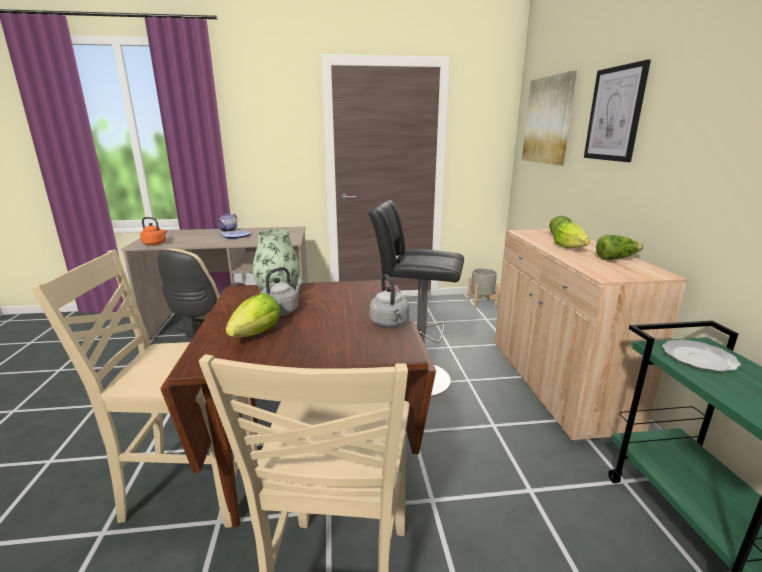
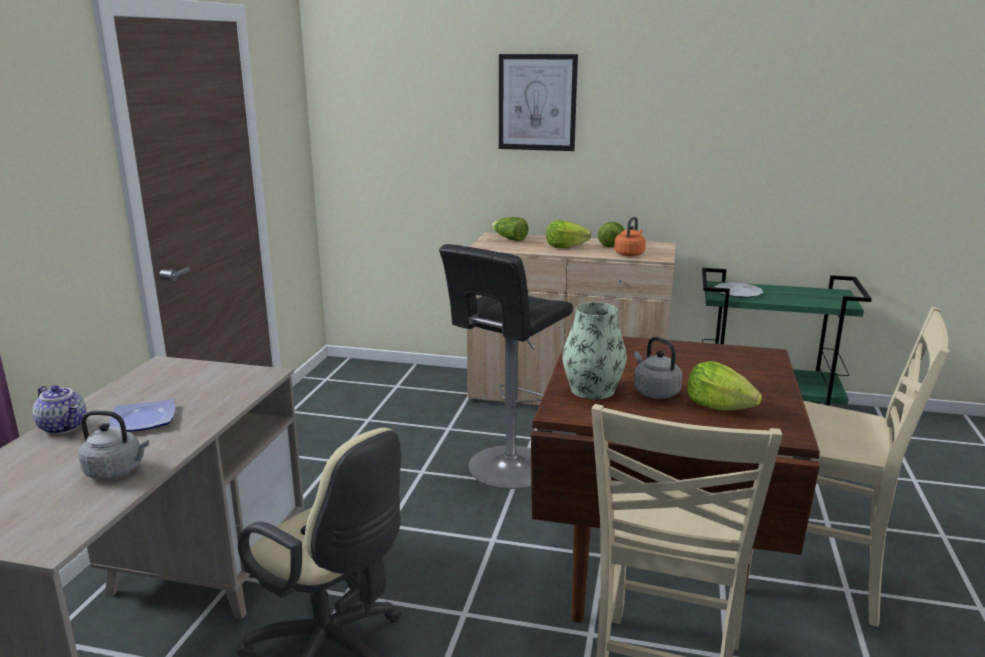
camera: 70 degrees left, 0 degrees up
(155, 244) = (74, 516): orange kettle -> orange kettle (630, 254)
(390, 323) = (705, 350): grey kettle -> grey kettle (117, 471)
(481, 303) = (348, 375): grey planter -> none
(548, 120) = (401, 103): picture -> none

